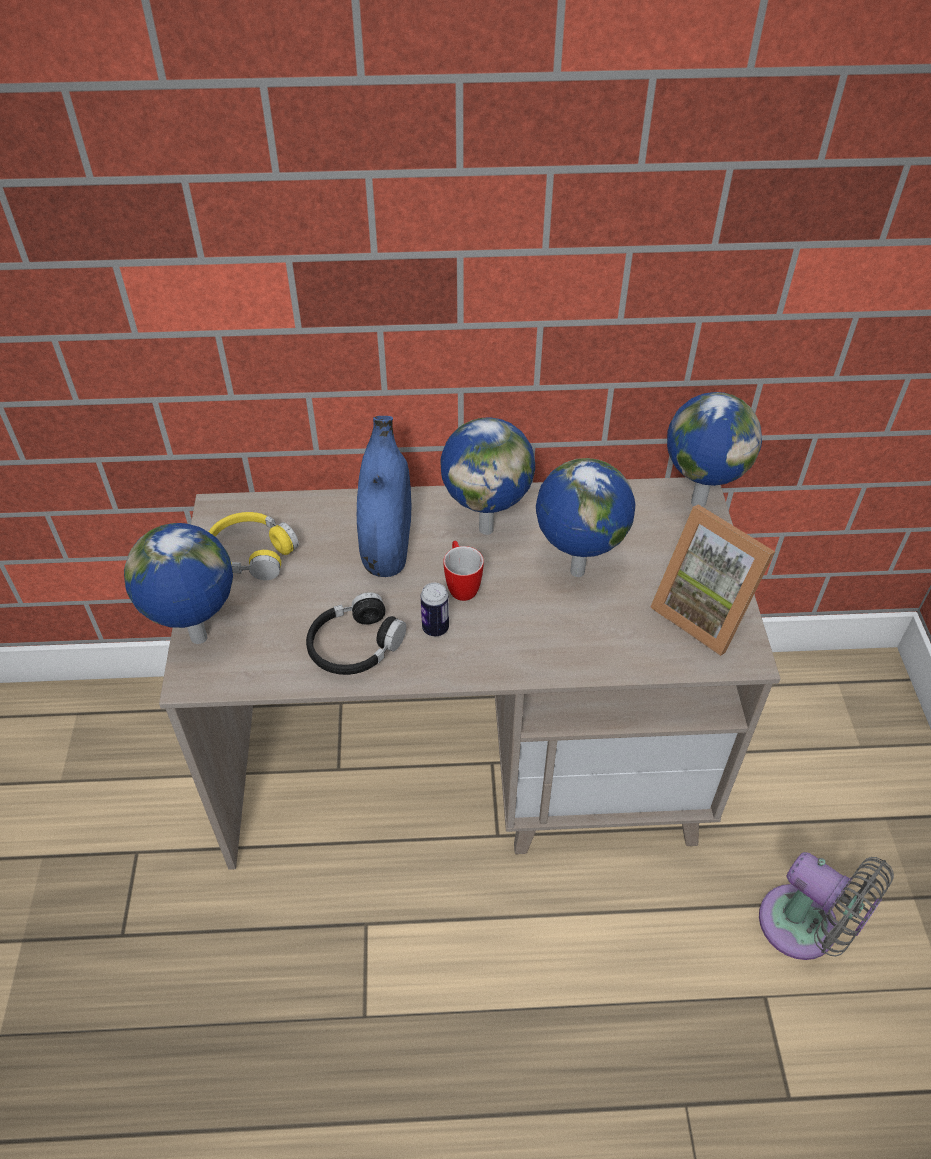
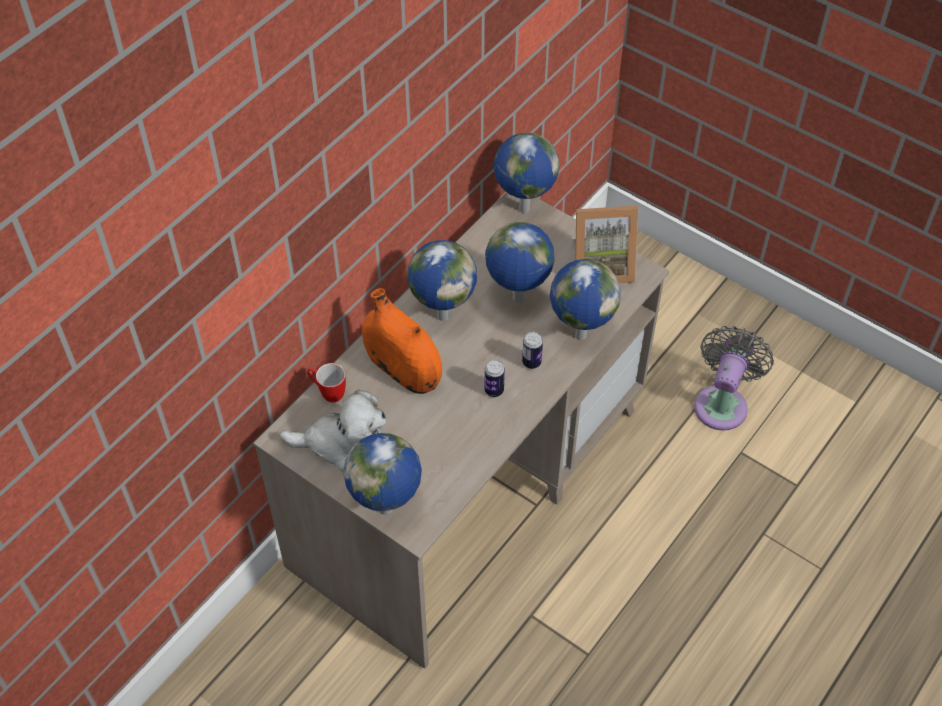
camera: 50 degrees left, 5 degrees up
(252, 554) = (342, 443): yellow headphones -> plush toy
(355, 646) = (469, 436): black headphones -> none
(387, 541) = (402, 369): blue vase -> orange vase
(461, 585) = (474, 357): mug -> mug (328, 392)
(506, 636) = (531, 362): none -> can
(590, 654) = (579, 335): none -> globe
(805, 928) = (722, 403): grey fan -> grey fan turned 60 degrees counterclockwise

